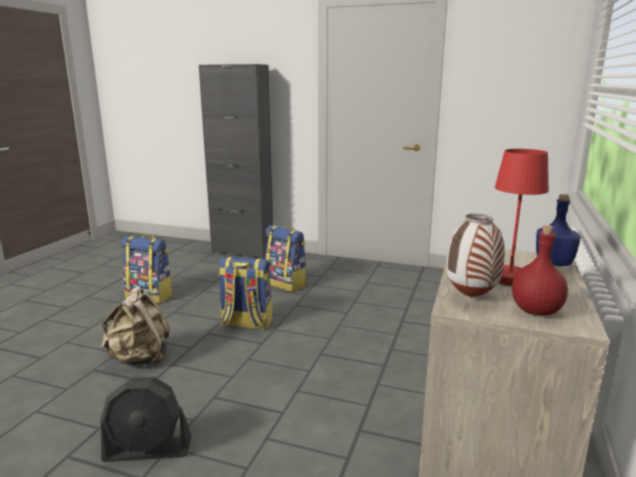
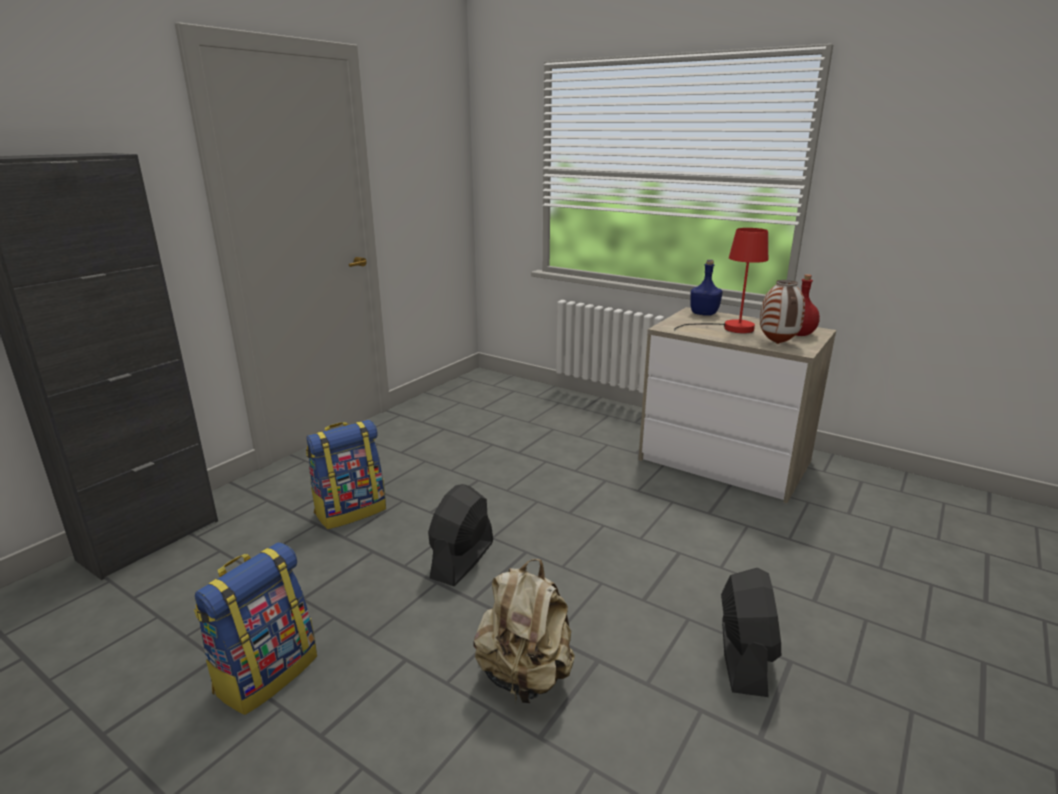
camera: 75 degrees left, 5 degrees up
(246, 323) = (462, 560): backpack -> black fan

